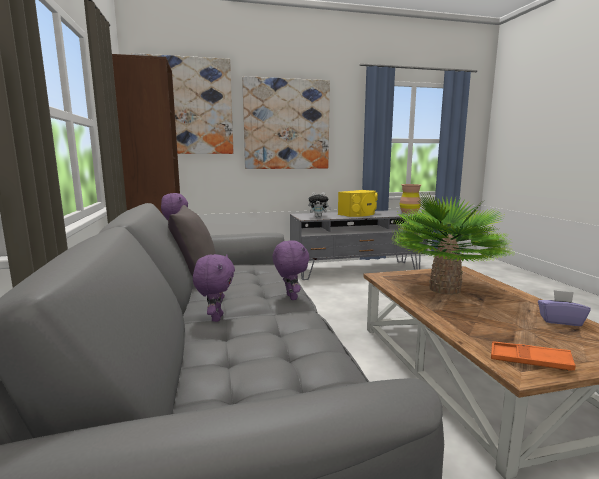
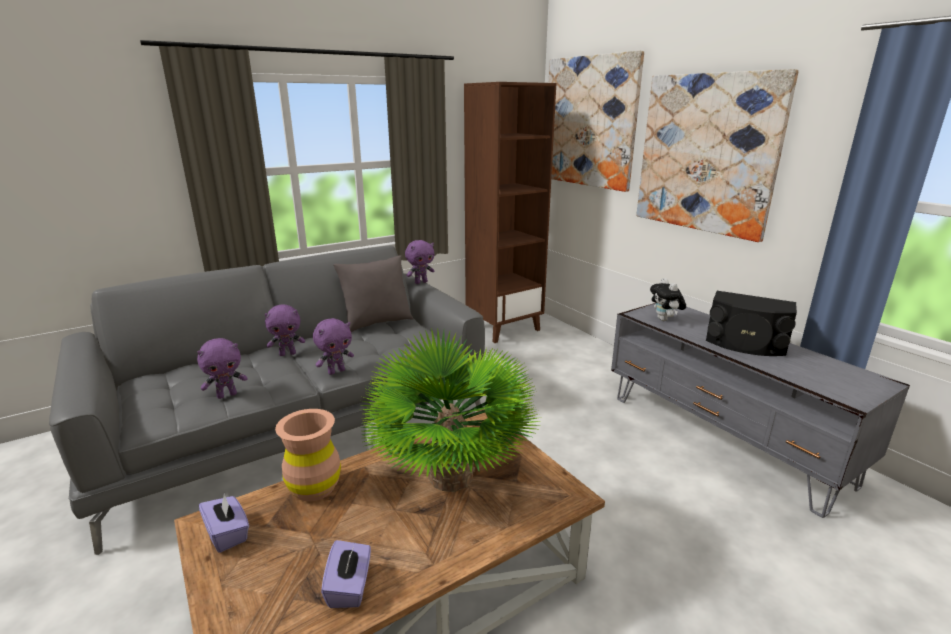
camera: 70 degrees right, 10 degrees up
(302, 349) = (227, 395): none -> purple plush toy
(359, 214) = (745, 344): yellow speaker -> black speaker
(409, 212) = (864, 389): brown vase -> brown vase (314, 488)
(529, 360) = (228, 534): orange tray -> purple tissue box

